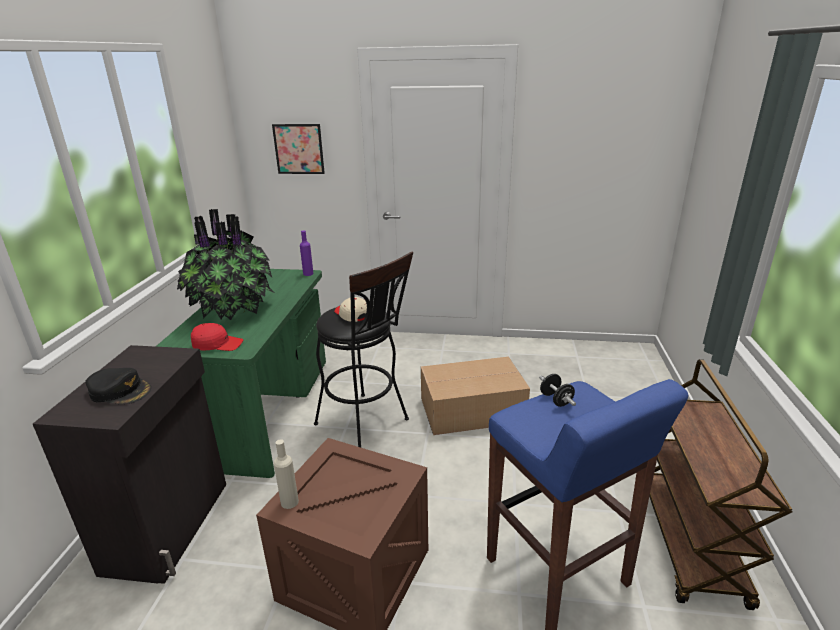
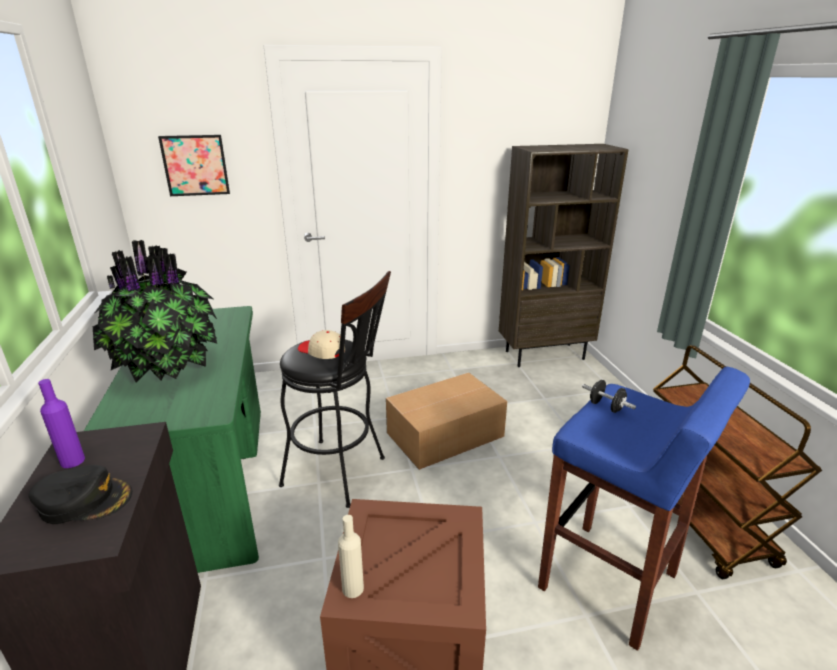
camera: 20 degrees left, 0 degrees up
(217, 344) = (174, 412): red cap -> none
(308, 274) = (237, 311): purple bottle -> purple bottle (72, 461)
(611, 353) = (544, 354): none -> brown bookcase

